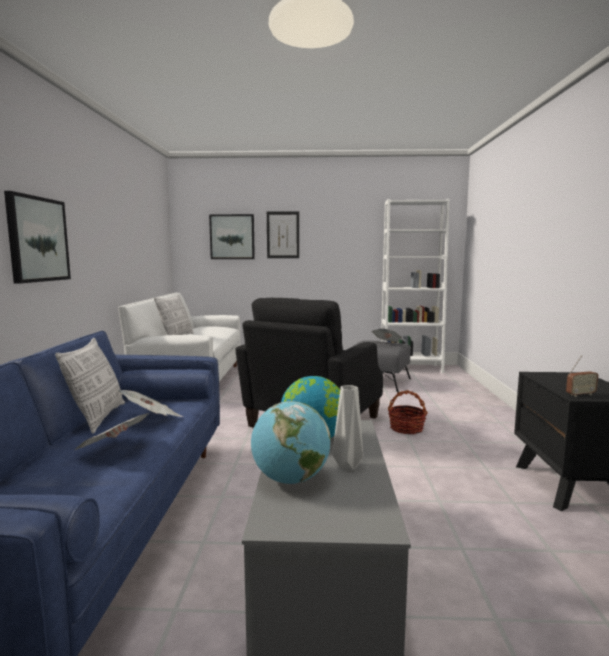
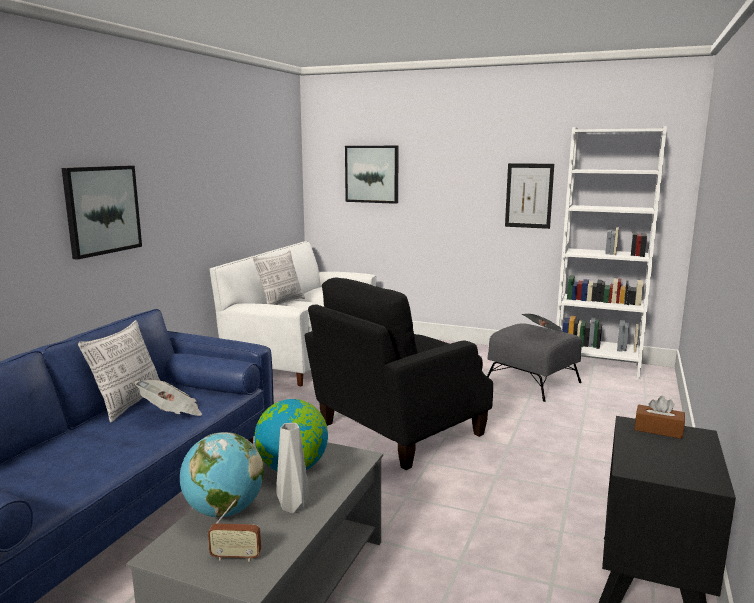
camera: 20 degrees right, 5 degrees up
(113, 449) = (111, 444): newspaper -> none
(283, 235) = (434, 172): picture -> picture (529, 195)
(406, 428) = (506, 457): basket -> none
(555, 375) = (658, 430): none -> brown tissue box
(580, 395) = (642, 468): radio -> radio (236, 557)

